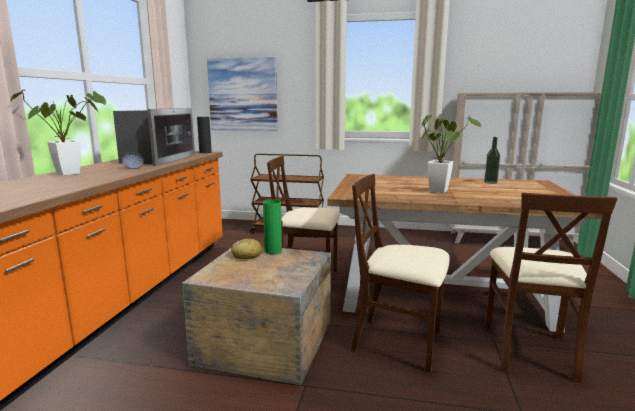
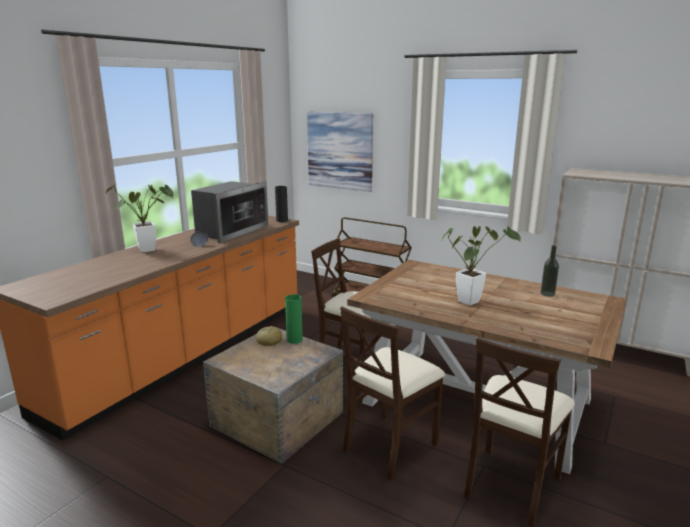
camera: 20 degrees right, 5 degrees up
(398, 342) = (389, 445): beige chair -> beige chair turned 90 degrees counterclockwise

